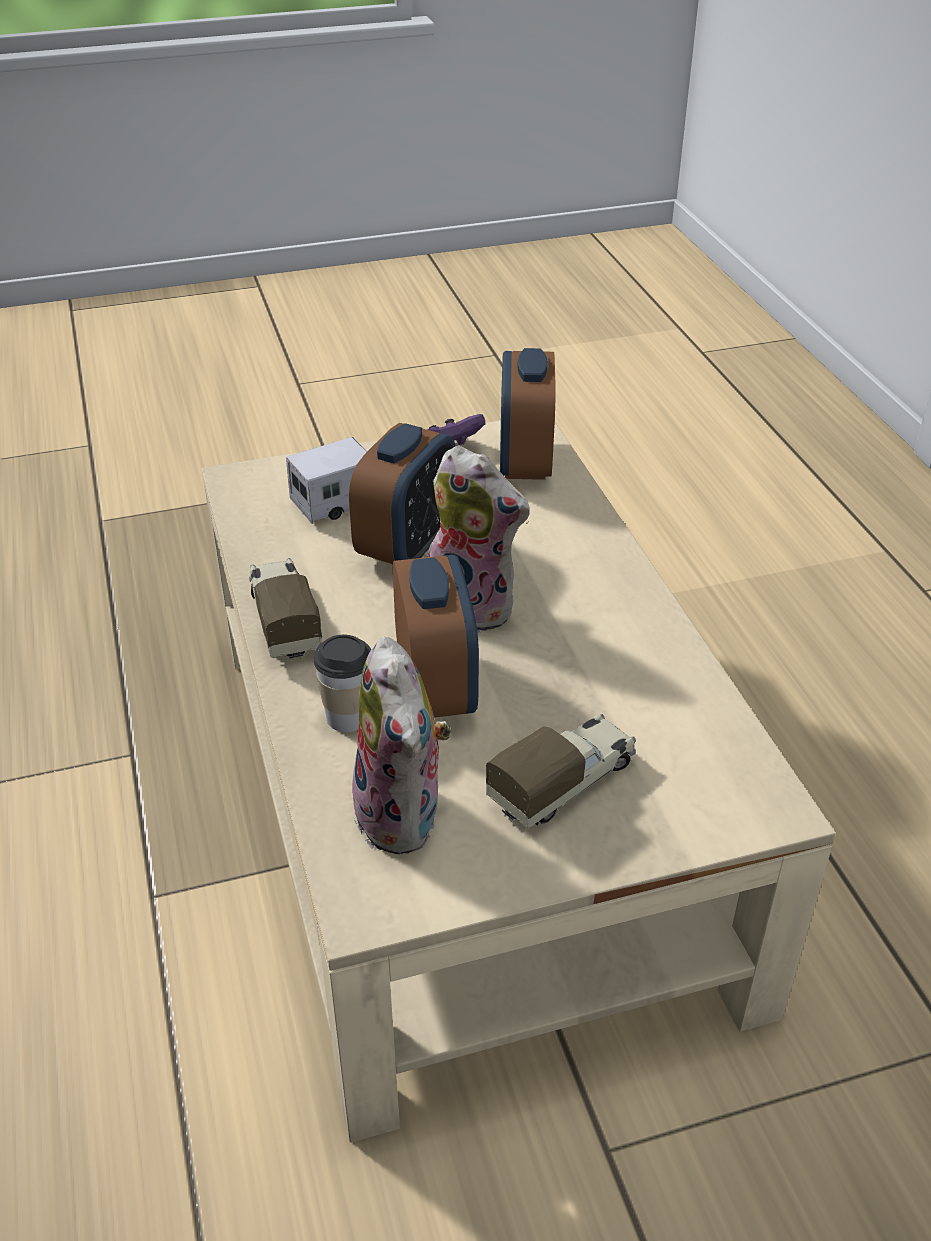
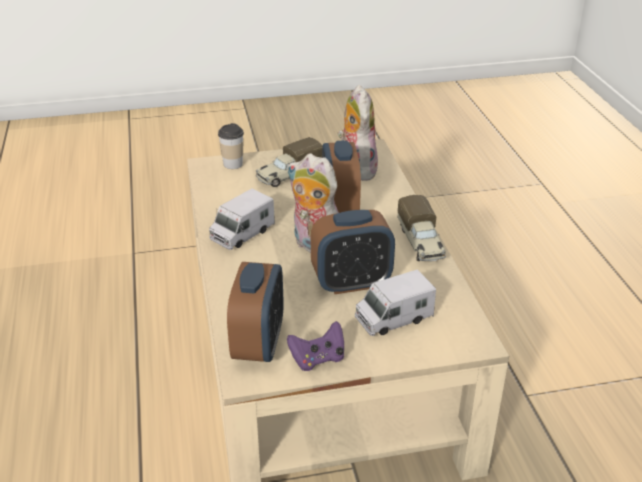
camera: 175 degrees left, 5 degrees down
(348, 717) = (382, 201): cup -> cup (233, 164)
(407, 545) = (351, 282): alarm clock -> alarm clock turned 135 degrees counterclockwise
(611, 622) = (242, 233): none -> toy truck

